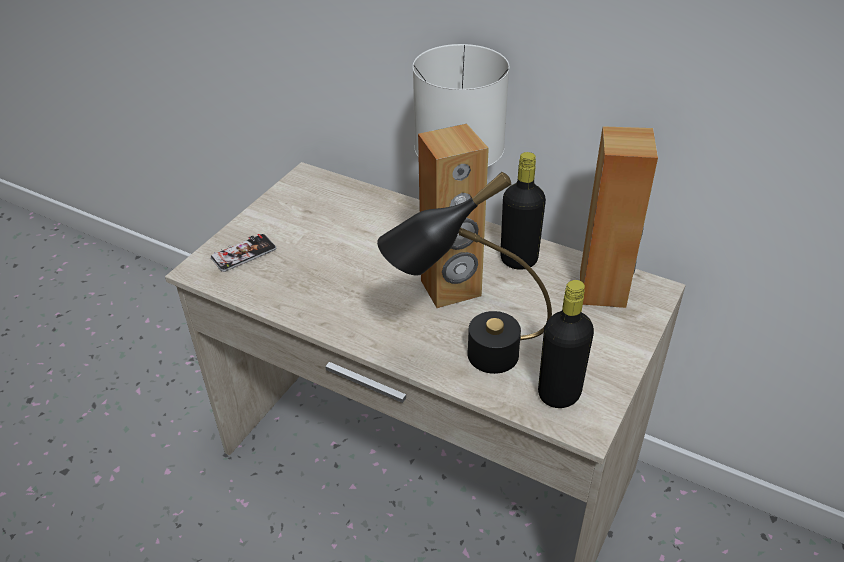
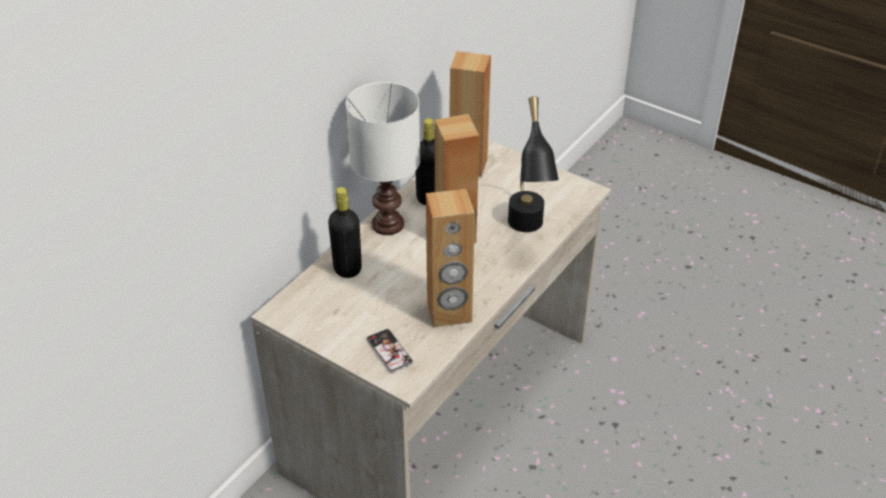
camera: 85 degrees left, 0 degrees up
(304, 294) = (449, 312): none -> brown speaker
(559, 394) = (561, 197): black bottle -> black bottle (347, 269)

